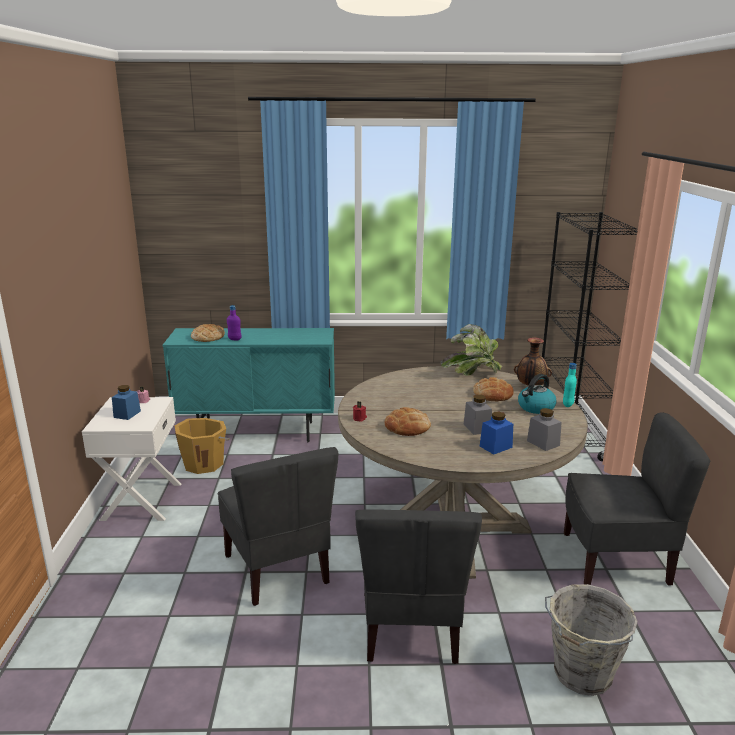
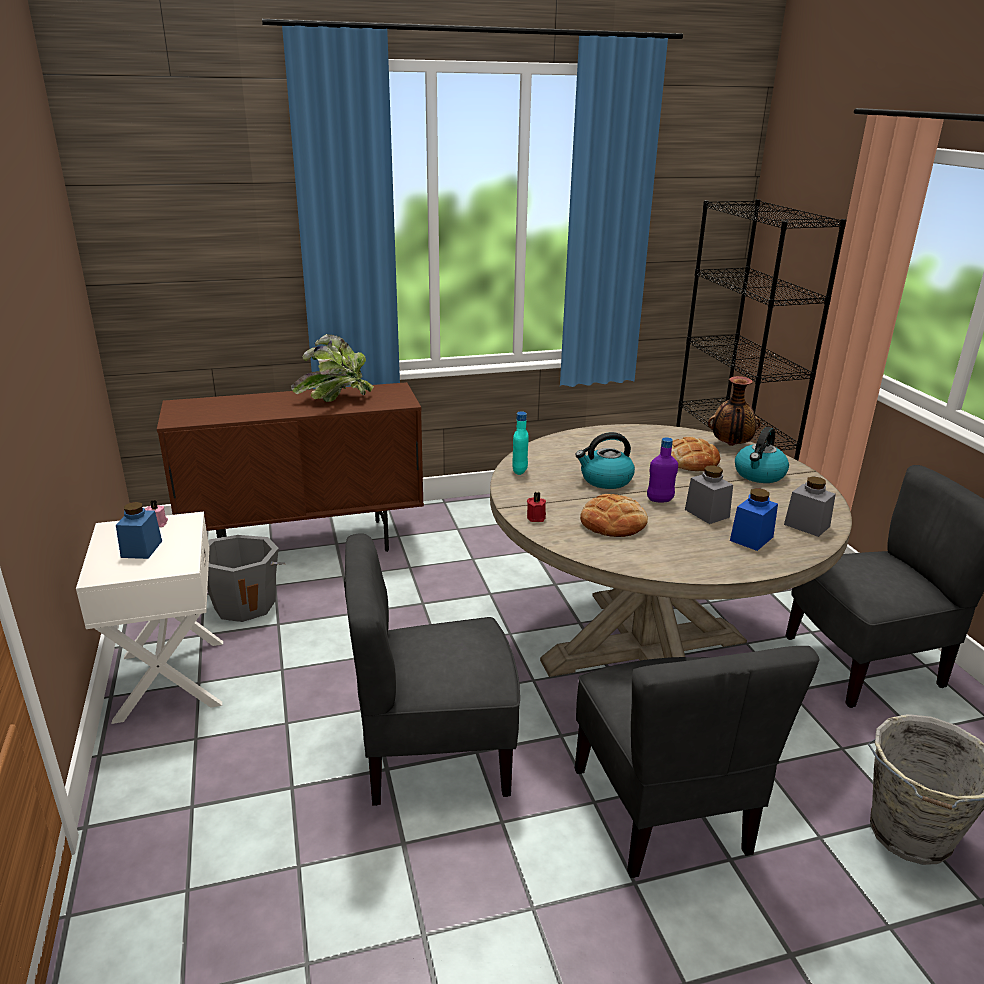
camera: 15 degrees left, 5 degrees up
(204, 463) = (245, 604): orange bucket -> grey bucket
(208, 337) = (225, 411): bread -> none
(234, 339) = (269, 411): purple bottle -> purple bottle (660, 500)
(257, 432) = (306, 545): turquoise cabinet -> brown cabinet
(278, 569) = (434, 755): grey chair -> grey chair turned 120 degrees clockwise
(422, 400) = (605, 480): none -> kettle
(472, 373) = (641, 433): potted plant -> potted plant (335, 398)
(568, 404) = (795, 466): turquoise bottle -> turquoise bottle (519, 471)

